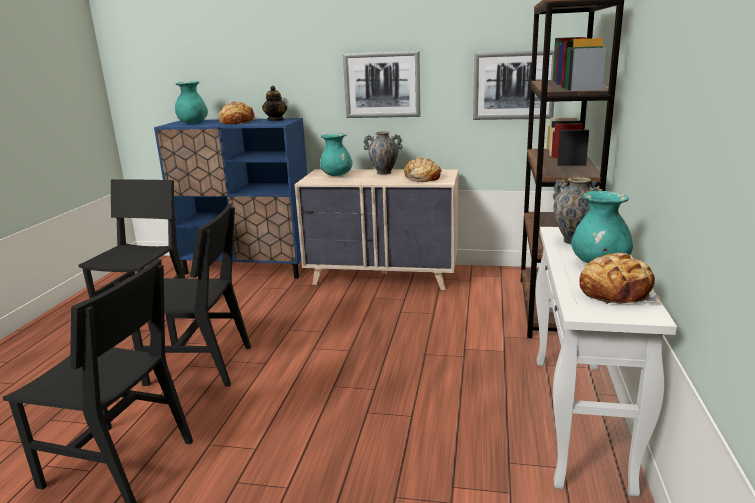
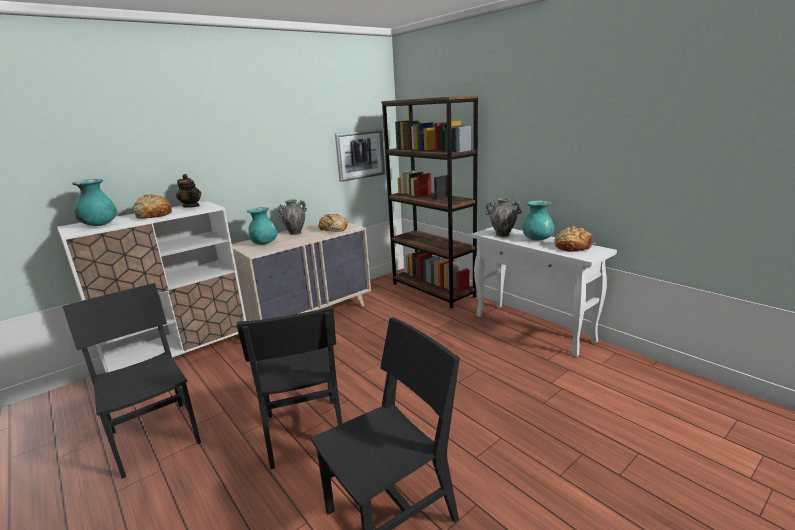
camera: 50 degrees left, 0 degrees up
(199, 365) = (304, 431): black chair -> black chair turned 120 degrees clockwise
(248, 268) = (181, 357): blue cabinet -> white cabinet
(382, 85) = (273, 163): picture -> none

